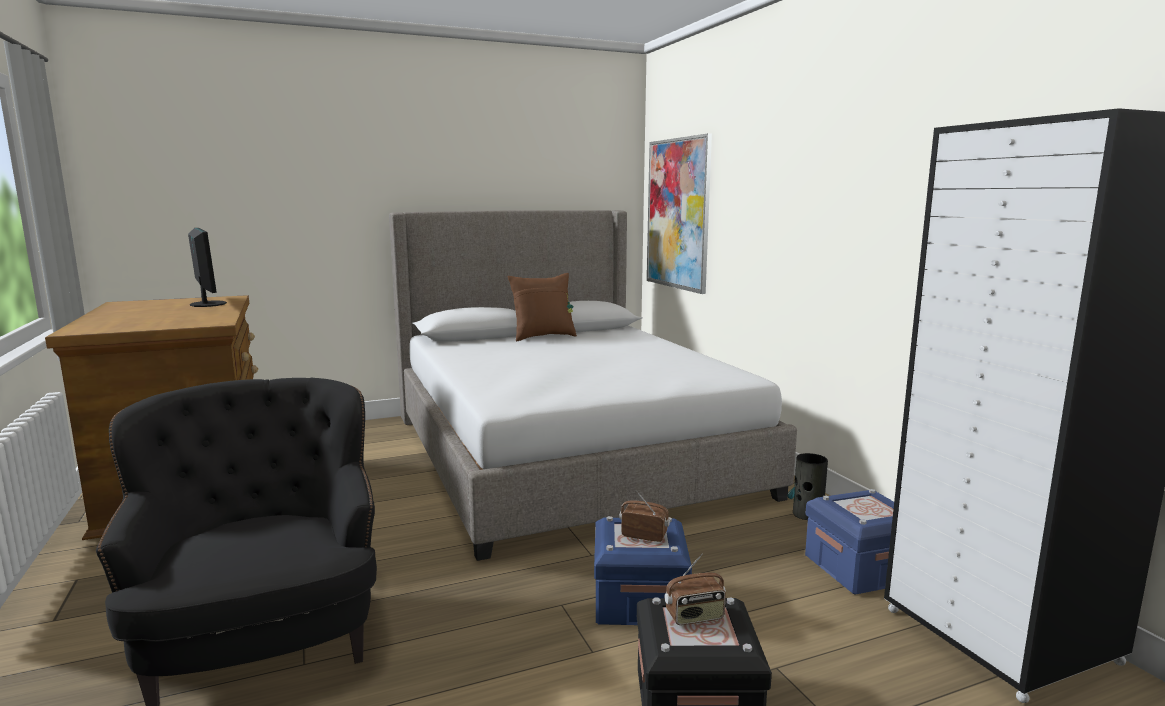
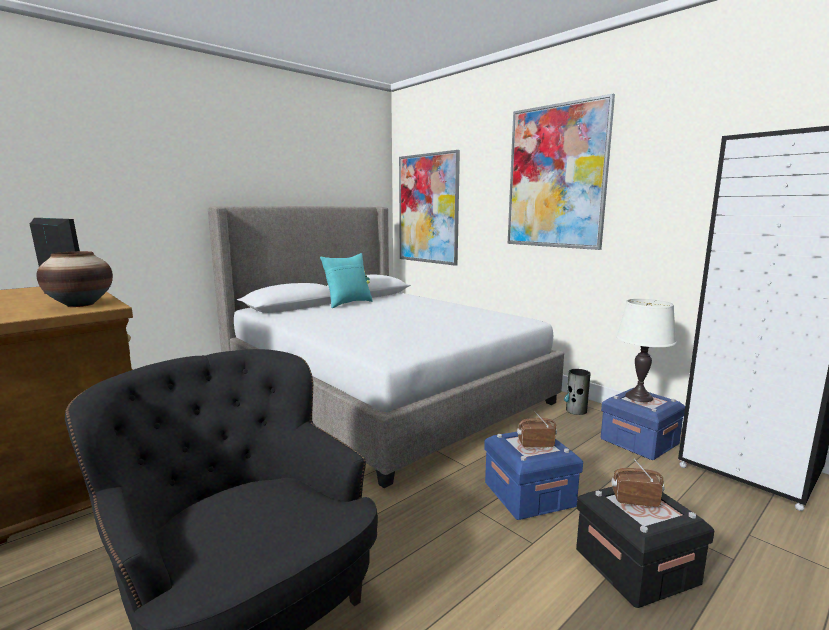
camera: 20 degrees left, 0 degrees up
(199, 319) = (81, 304): none -> vase
(543, 337) = (348, 304): brown pillow -> turquoise pillow
(695, 617) = (635, 499): radio -> radio turned 135 degrees counterclockwise
(813, 174) = (556, 177): none -> picture
(863, 502) = (639, 397): none -> white table lamp

